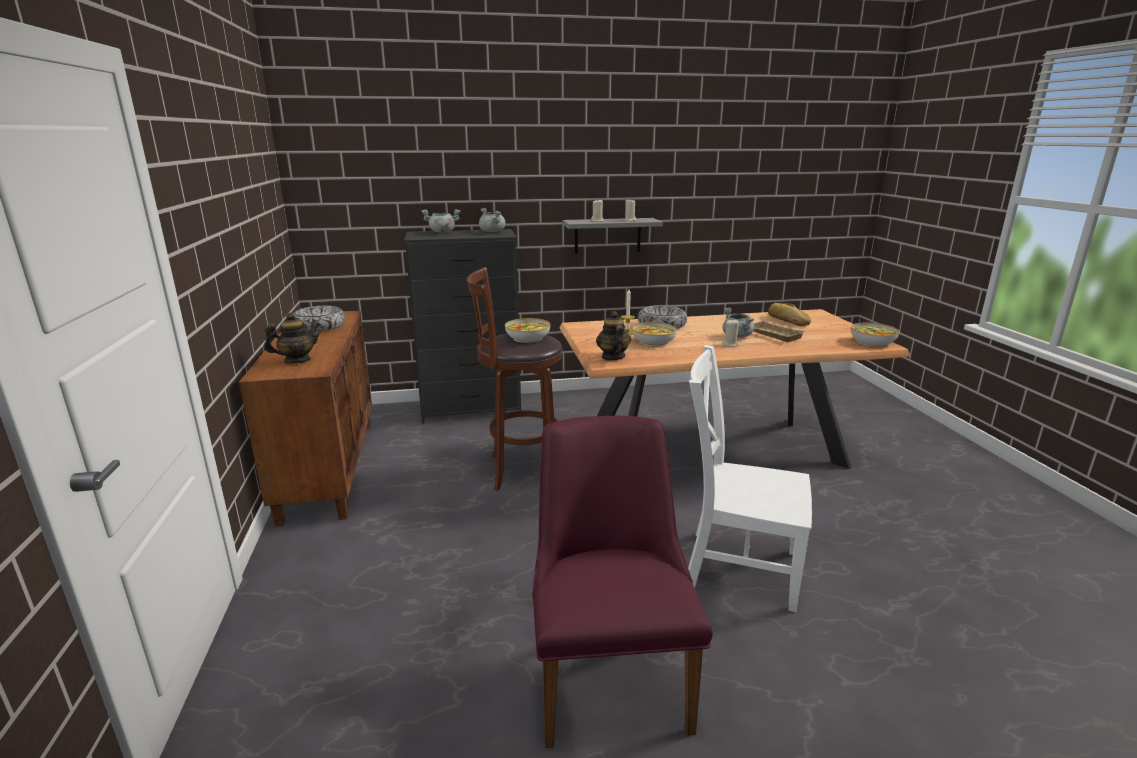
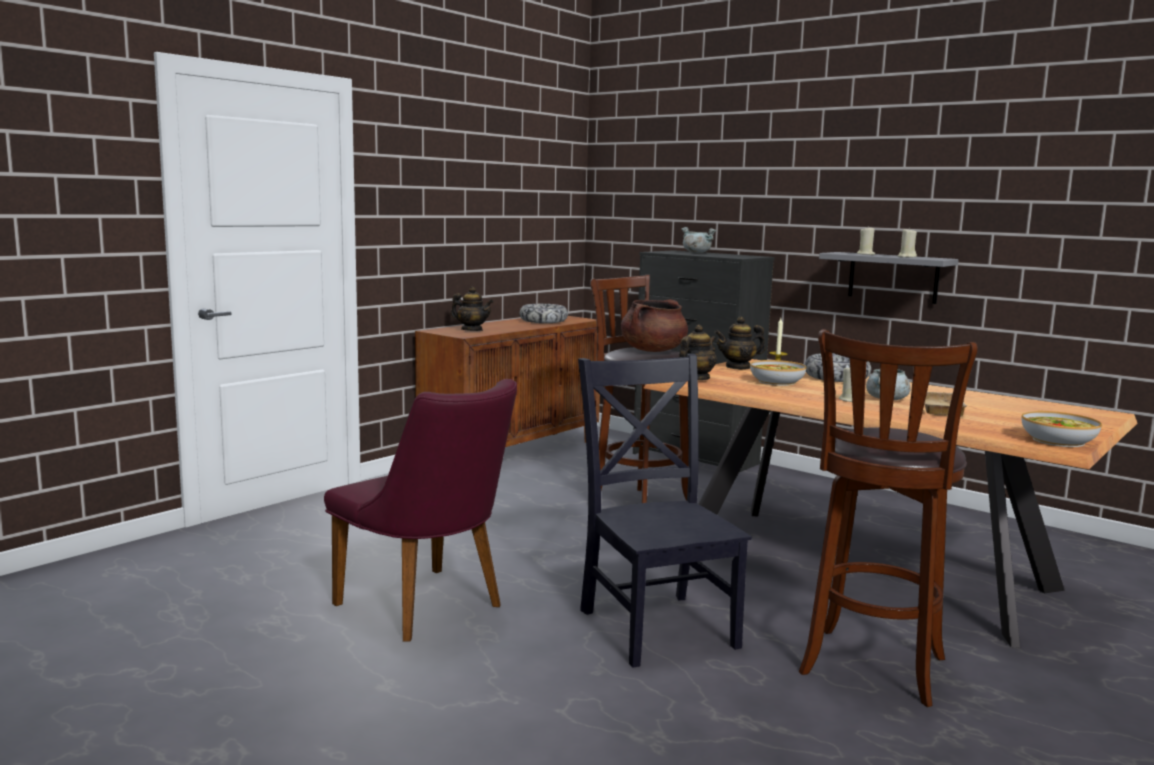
camera: 50 degrees right, 10 degrees down
(492, 232) = (741, 256): grey cooking pot -> none
(527, 338) = (653, 351): bowl -> brown cooking pot
(591, 334) = (738, 367): none -> teapot
(608, 672) = (429, 609): purple chair -> purple chair turned 90 degrees clockwise
(735, 567) = (656, 625): white chair -> black chair
(787, 320) = (1022, 407): bread -> none
(851, 523) = (871, 669): none -> brown stool

